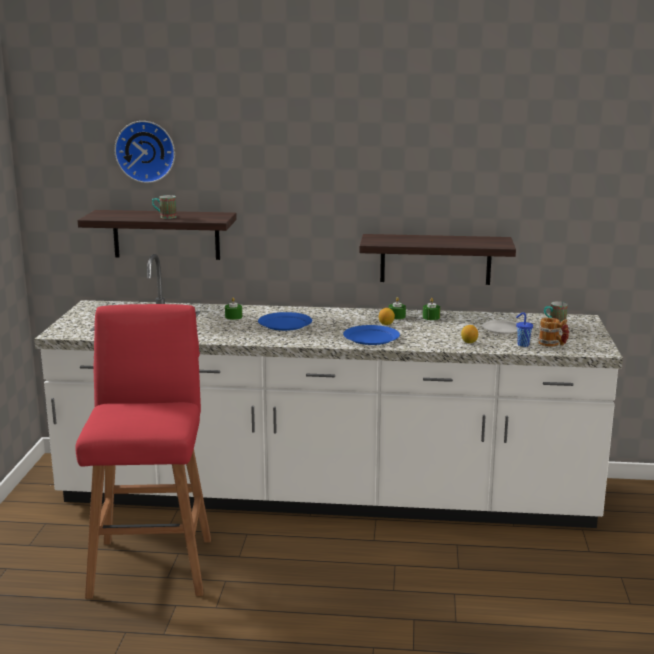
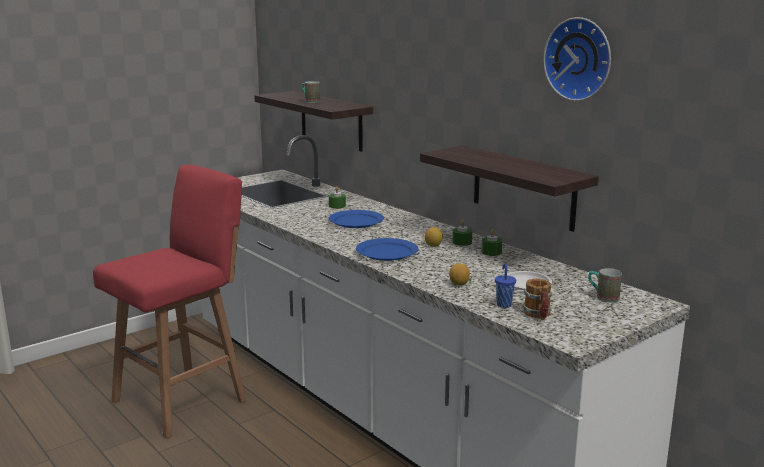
camera: 45 degrees right, 0 degrees up
(146, 151) = (320, 40): wall clock -> wall clock (580, 59)

